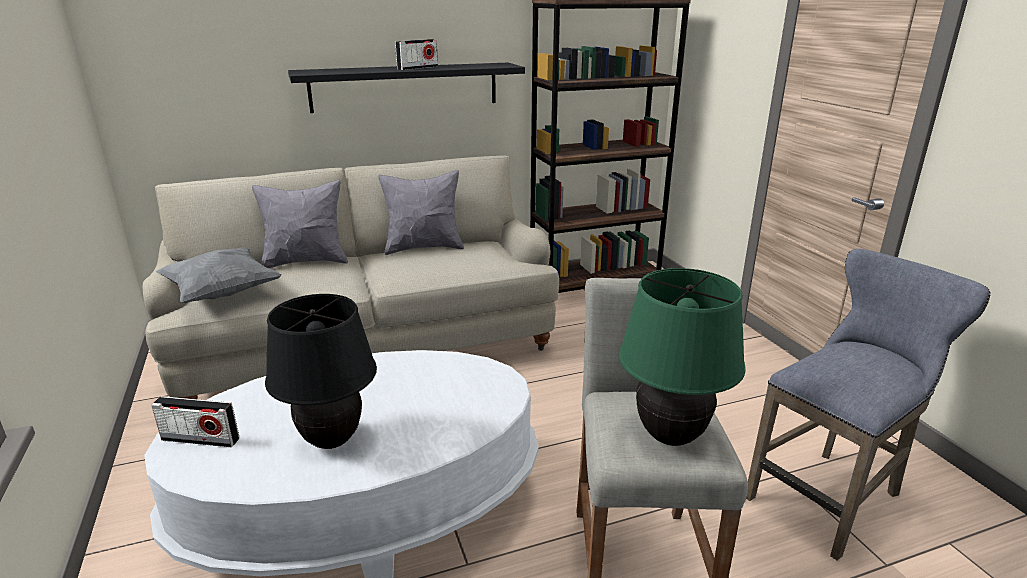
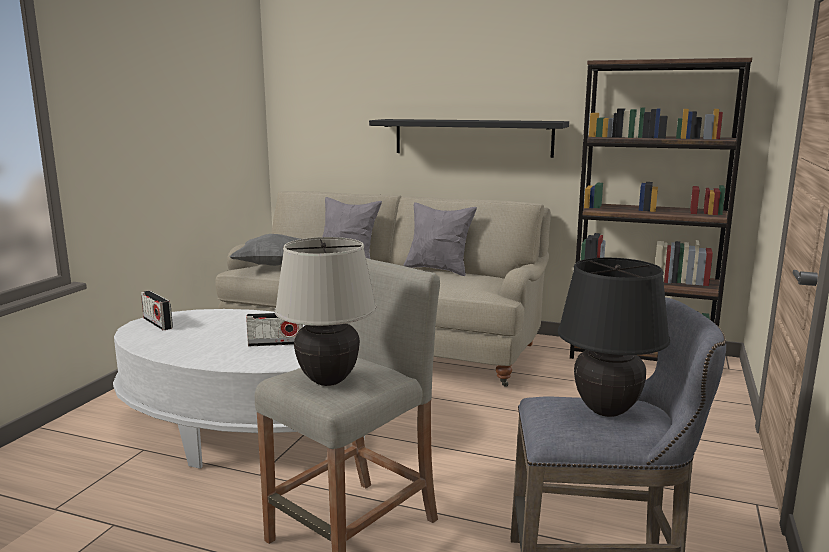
camera: 40 degrees right, 10 degrees down
(331, 441) = (205, 343): black table lamp -> black table lamp (606, 411)
(417, 68) = (472, 120): radio -> radio (276, 343)
(671, 437) = (328, 381): green table lamp -> beige table lamp

